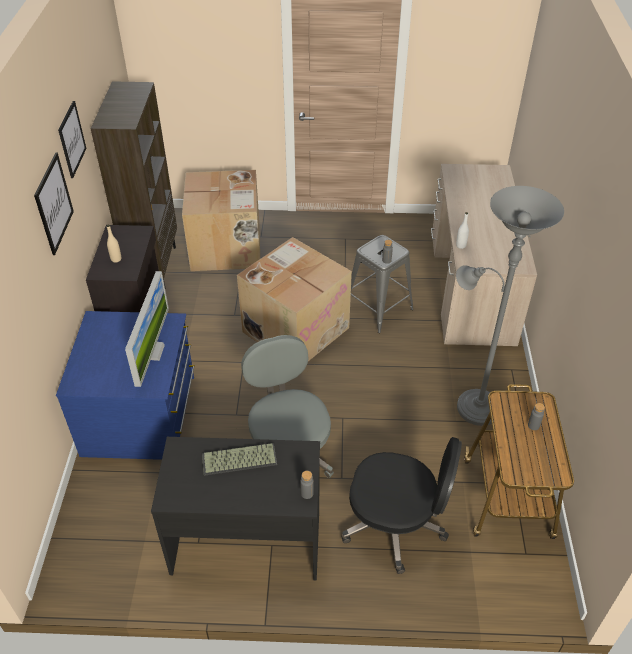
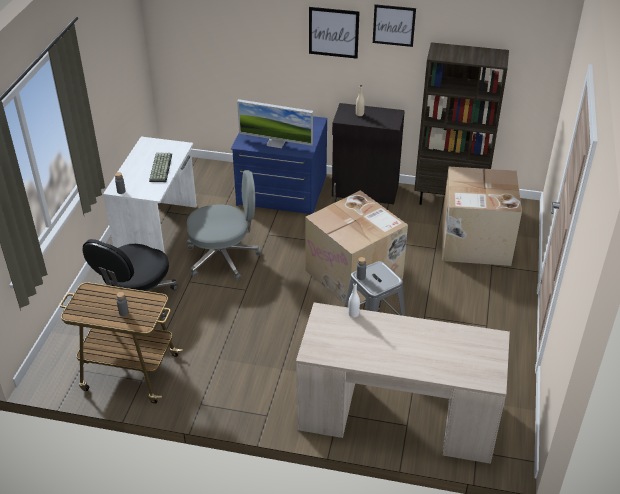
camera: 100 degrees right, 5 degrees down
(246, 540) = (159, 231): black desk -> white desk
(473, 404) = (232, 375): grey floor lamp -> none

